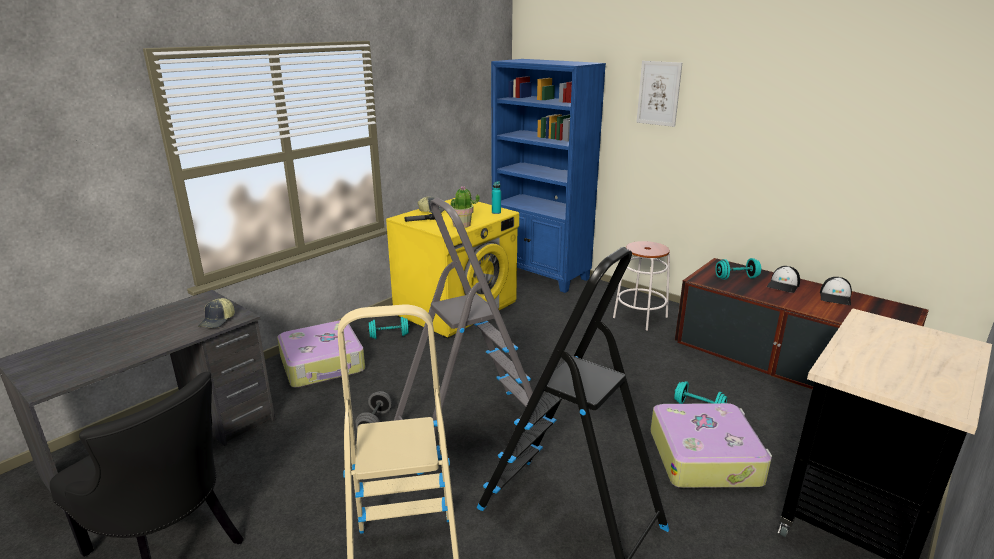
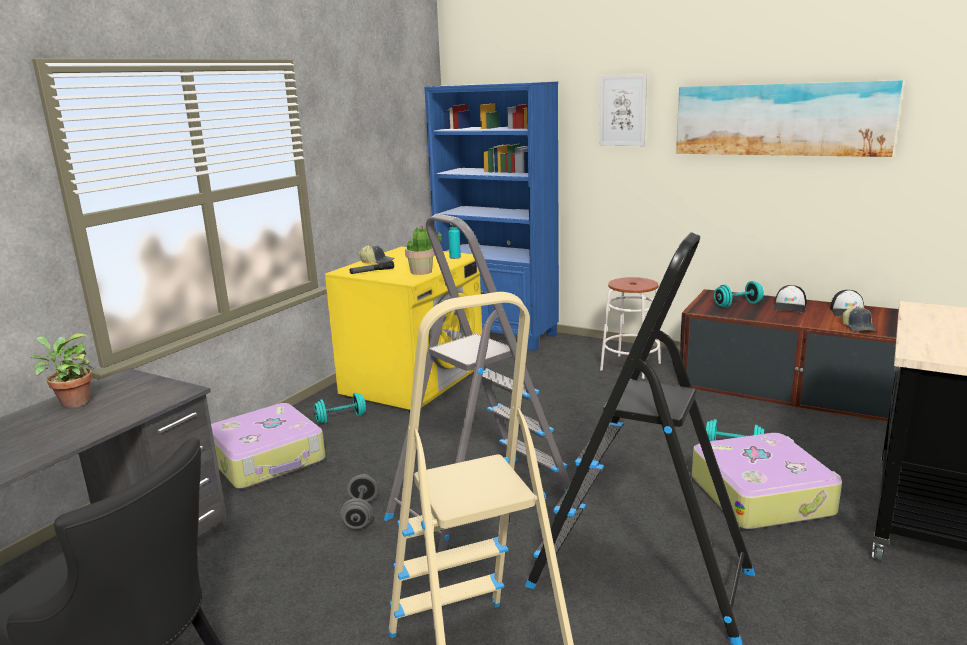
camera: 10 degrees left, 5 degrees down
(160, 316) = (72, 402): none -> potted plant
(218, 321) = (156, 398): cap -> cap (858, 327)
(797, 114) = (780, 119): none -> picture

